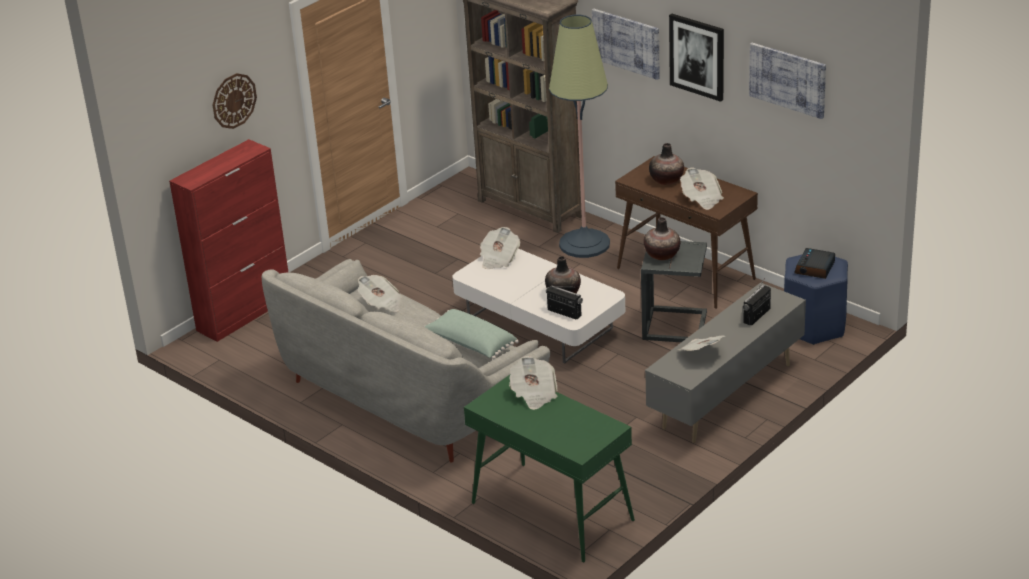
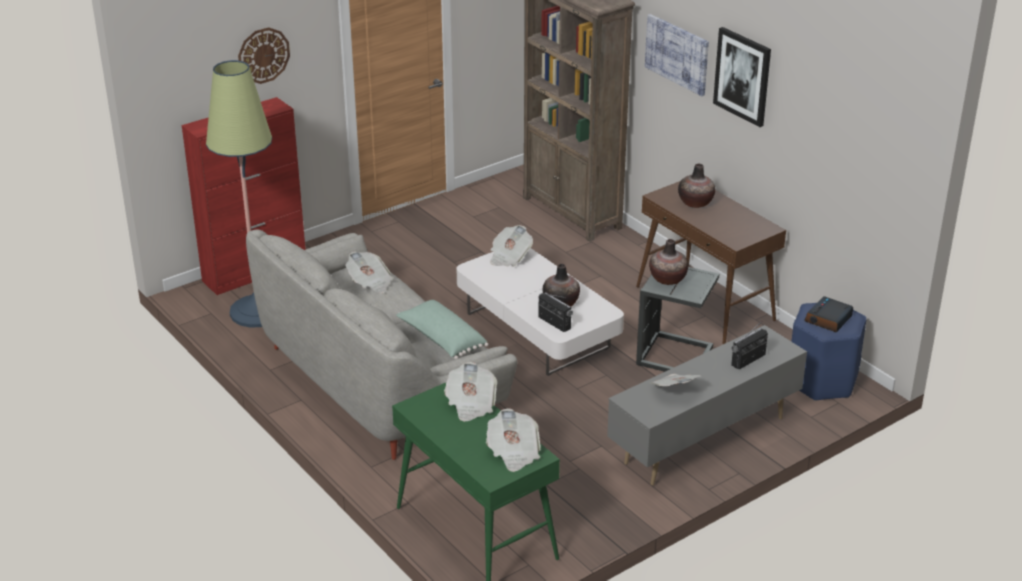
camera: 10 degrees right, 0 degrees up
(584, 244) = (612, 257): floor lamp -> floor lamp (257, 311)
(701, 199) = (725, 227): newspaper -> newspaper (513, 452)
(788, 79) = (828, 112): picture -> none

